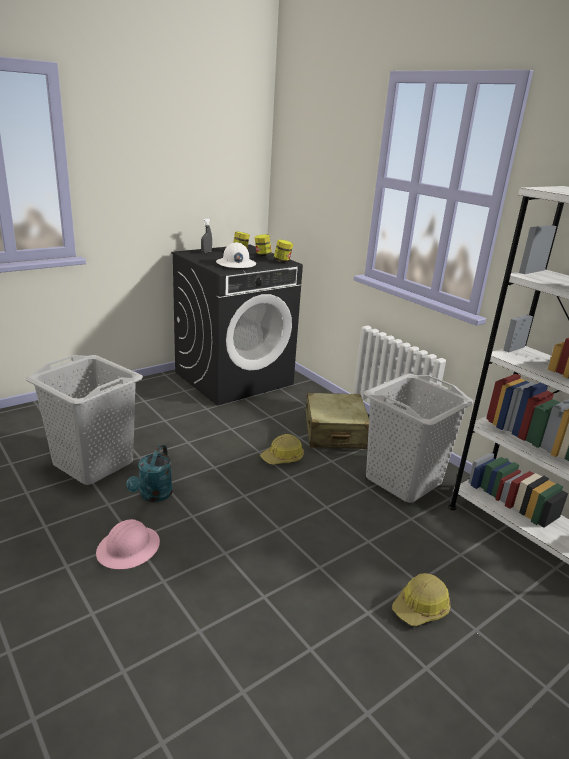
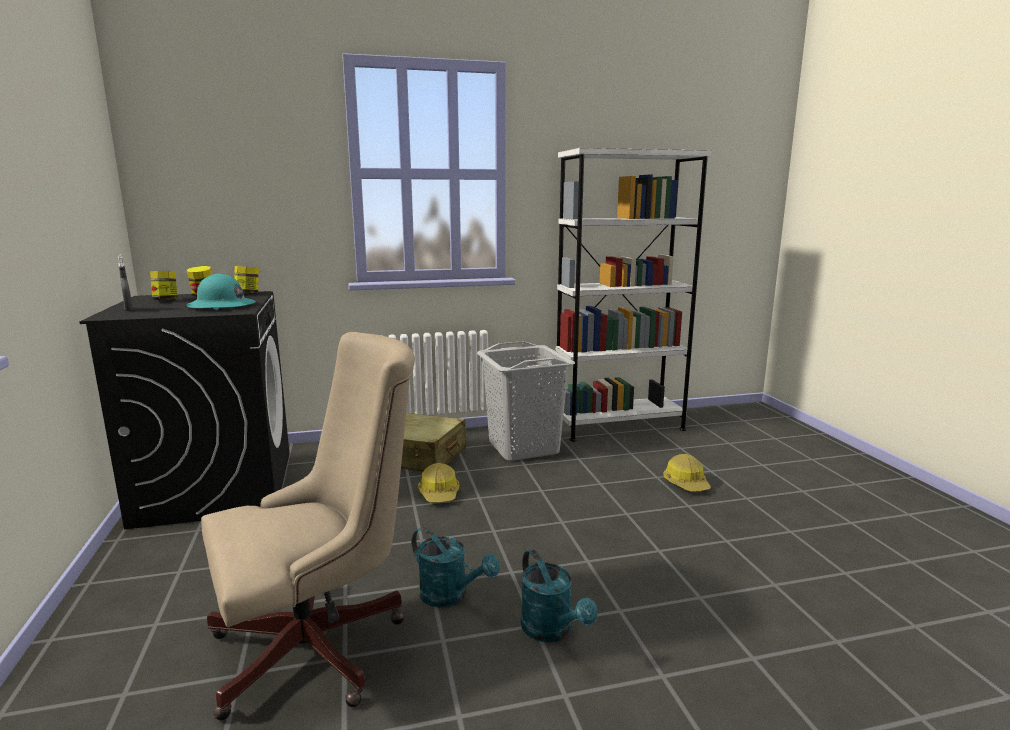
camera: 65 degrees left, 10 degrees down
(93, 463) = (321, 646): grey laundry basket -> beige office chair
(129, 549) = (552, 631): pink hard hat -> turquoise watering can
(235, 264) = (221, 306): white hard hat -> turquoise hard hat

